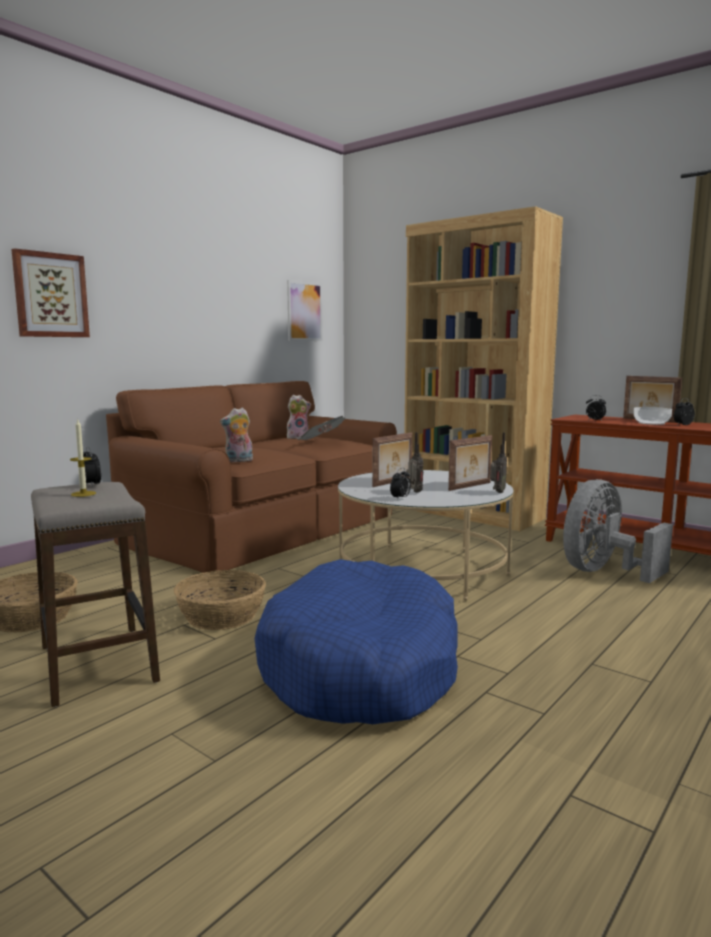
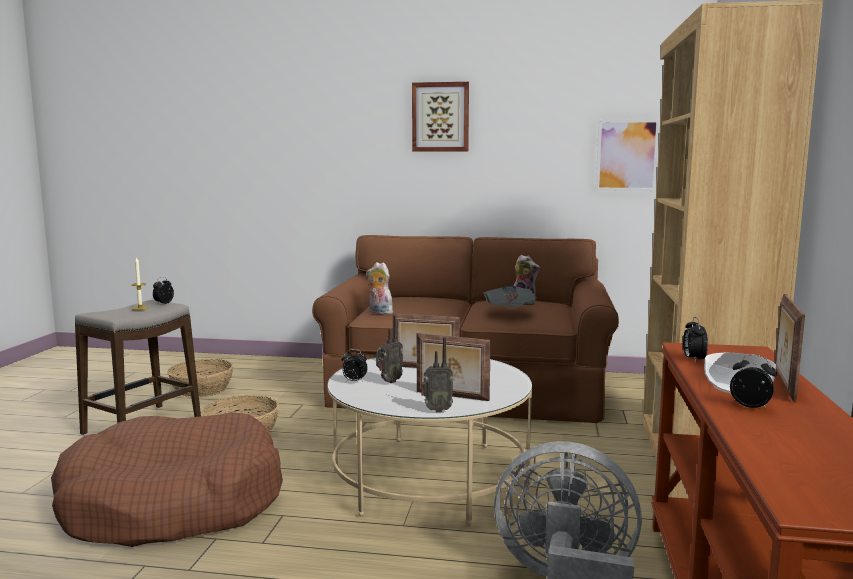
camera: 60 degrees right, 0 degrees up
(50, 295) = (326, 155): picture -> picture (440, 117)
(362, 667) = (173, 503): blue dog bed -> brown dog bed

